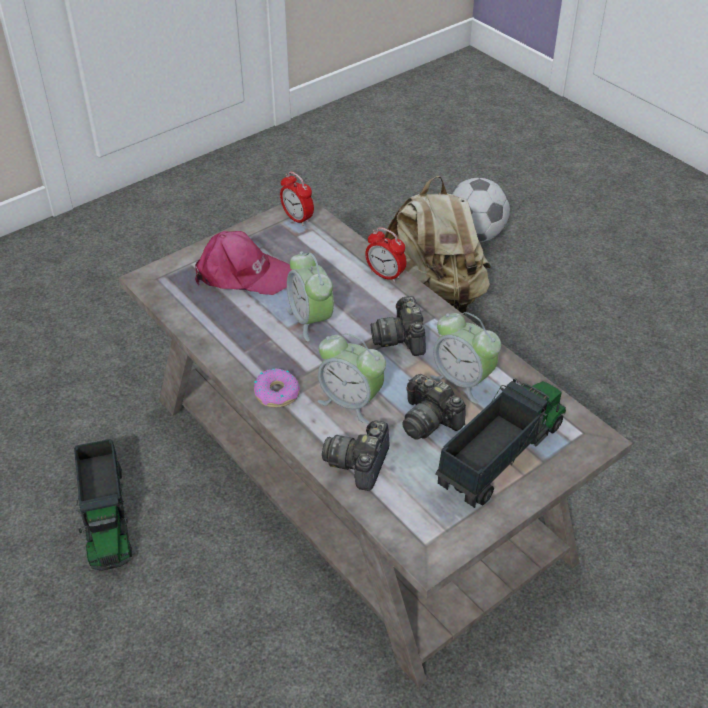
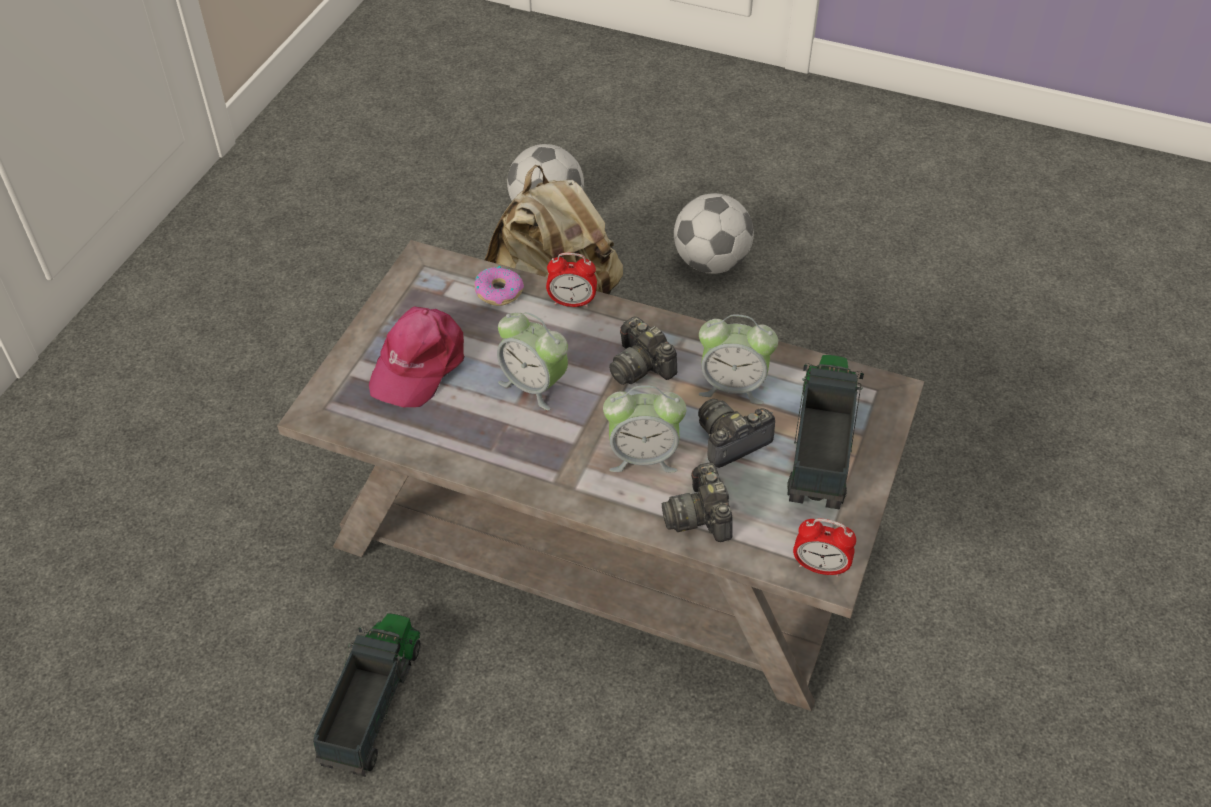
camera: 30 degrees left, 5 degrees up
(106, 516) = (373, 703): toy truck -> toy truck turned 120 degrees counterclockwise
(242, 274) = (418, 363): pink cap -> pink cap turned 135 degrees clockwise
(277, 393) = (562, 480): donut -> donut (499, 291)
(297, 218) = (427, 273): alarm clock -> alarm clock (820, 567)
(429, 420) = (731, 441): camera -> camera turned 135 degrees clockwise
(579, 316) = (711, 262): none -> football

